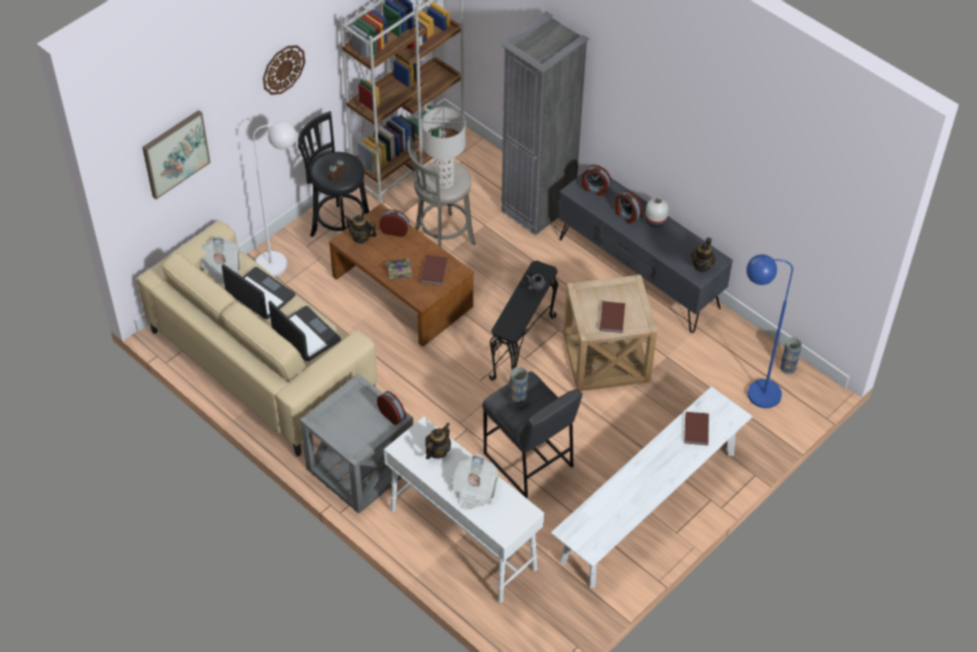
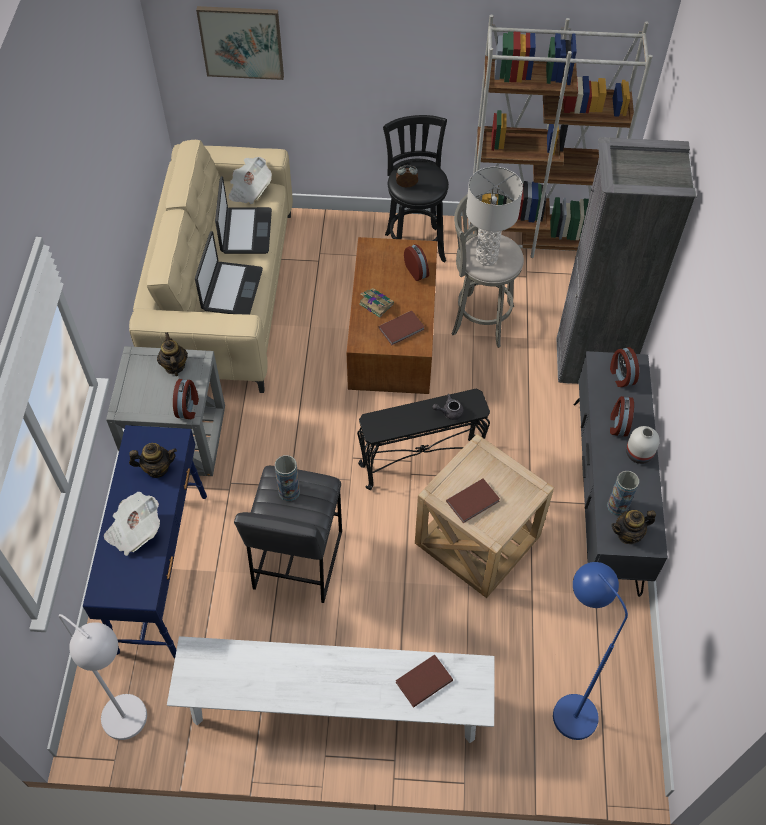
camera: 50 degrees right, 5 degrees up
(281, 263) = (337, 236): white floor lamp -> white floor lamp (135, 726)
(283, 69) = (403, 34): wall clock -> none
(360, 237) = (384, 254): teapot -> teapot (174, 366)
(463, 539) = (164, 571): white console table -> blue console table
(788, 367) = (633, 716): vase -> vase (617, 506)

